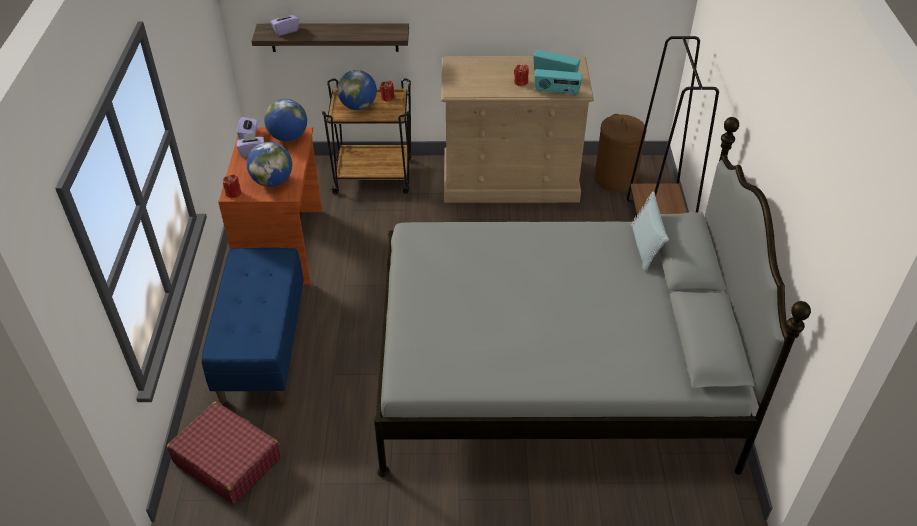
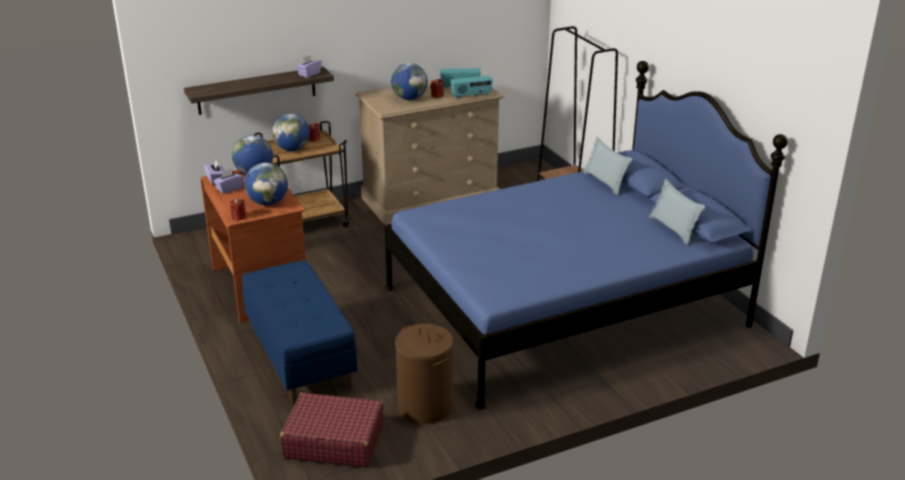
camera: 25 degrees left, 15 degrees down
(285, 30) = (217, 87): purple tissue box -> purple tissue box (309, 74)
(489, 79) = (409, 98): none -> globe
(551, 371) = (564, 307): grey bed -> blue bed
(615, 179) = (516, 180): brown laundry basket -> brown laundry basket (425, 406)
(672, 345) = (674, 229): none -> blue pillow

